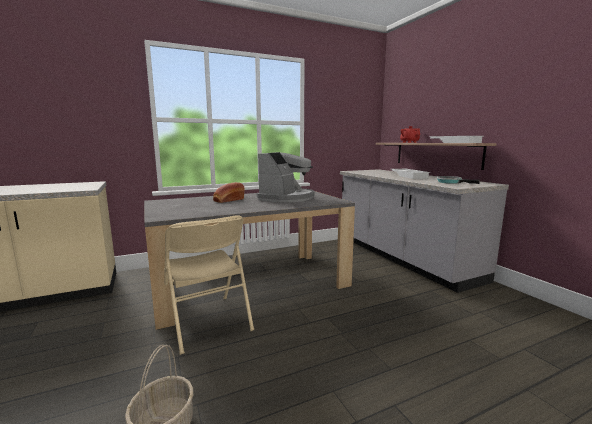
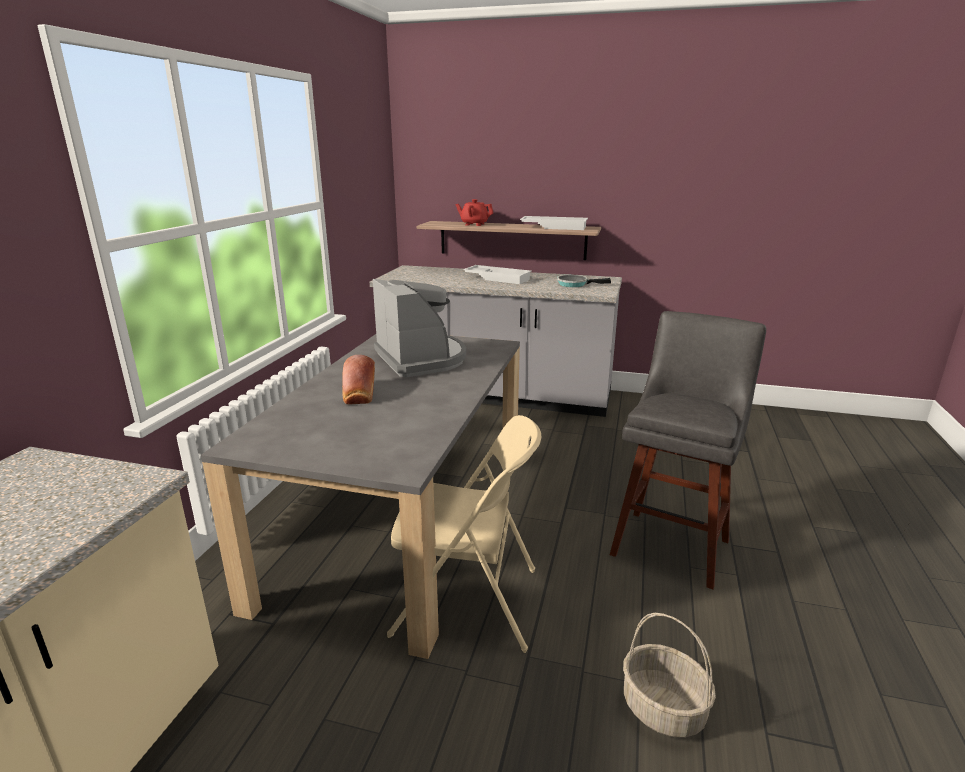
camera: 50 degrees left, 10 degrees up
(348, 373) = (672, 545): none -> grey stool

